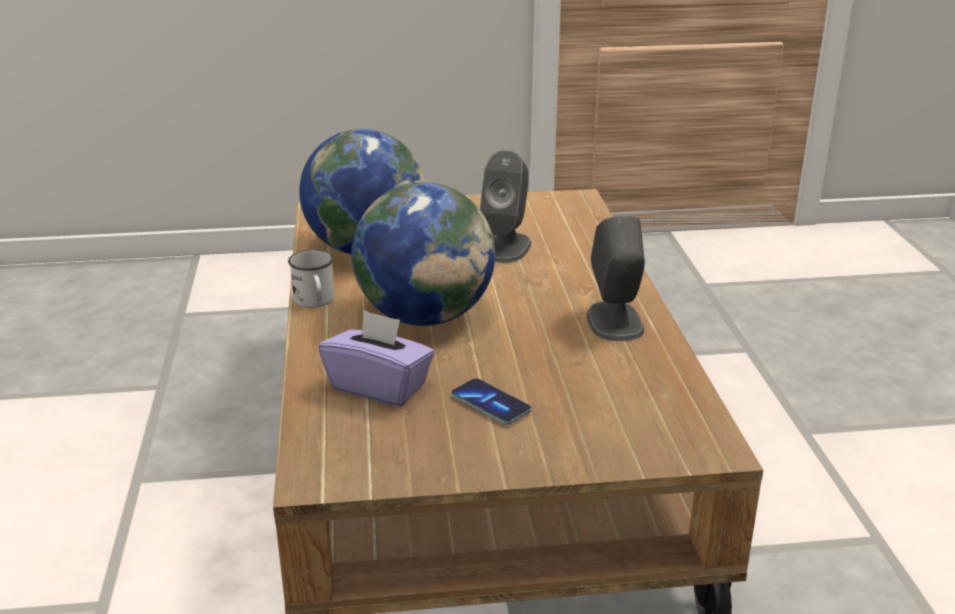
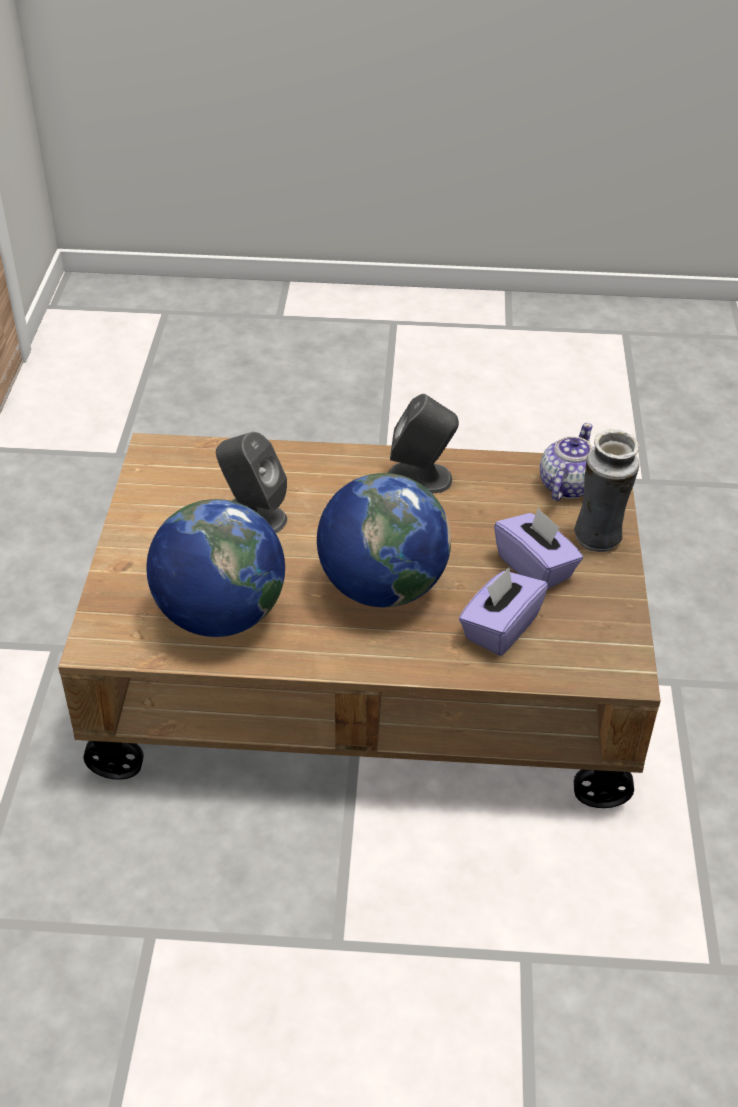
camera: 80 degrees left, 15 degrees up
(315, 302) = (332, 661): white mug -> none
(490, 404) = (535, 567): phone -> purple tissue box
(564, 448) = (598, 539): none -> vase
(661, 419) = (567, 486): none -> teapot

